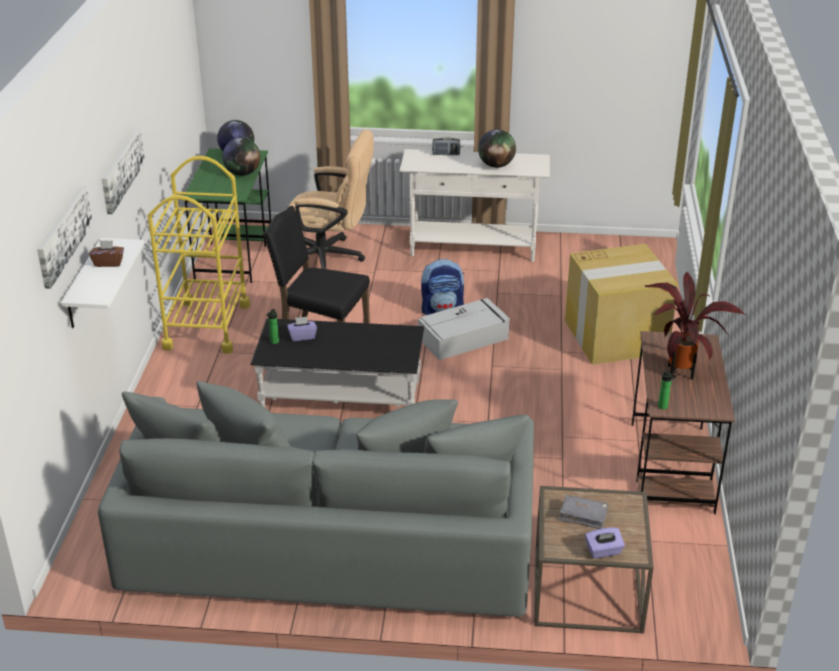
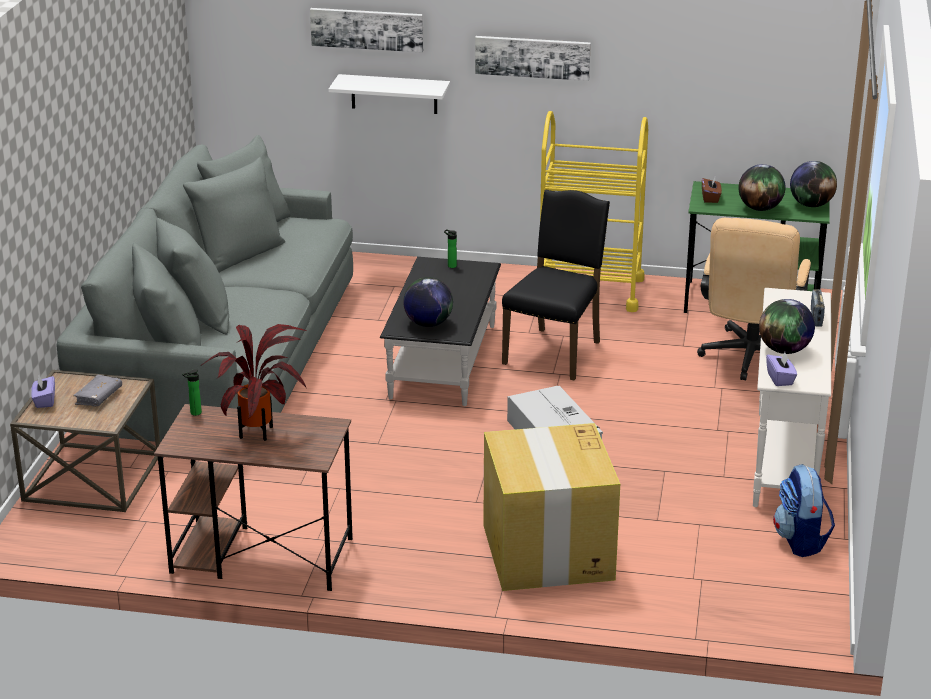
camera: 95 degrees right, 5 degrees down
(108, 263) = (400, 85): brown tissue box -> brown tissue box (710, 198)
(302, 336) = (459, 279): purple tissue box -> purple tissue box (780, 379)
(391, 347) = (428, 324): none -> globe
(442, 310) = (620, 429): backpack -> backpack (801, 541)

